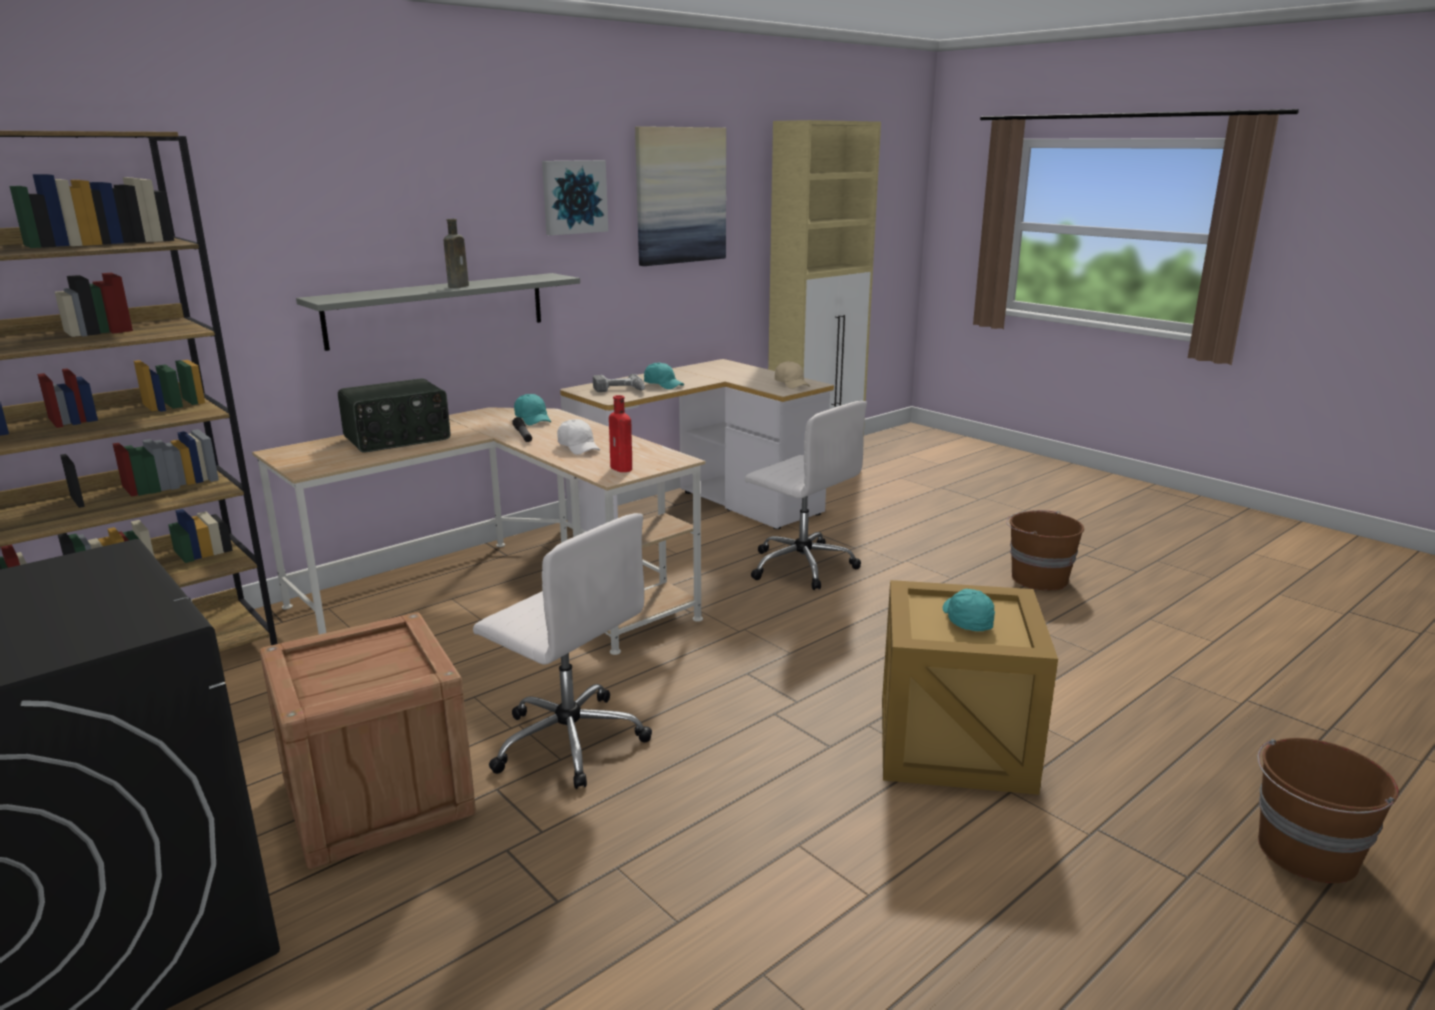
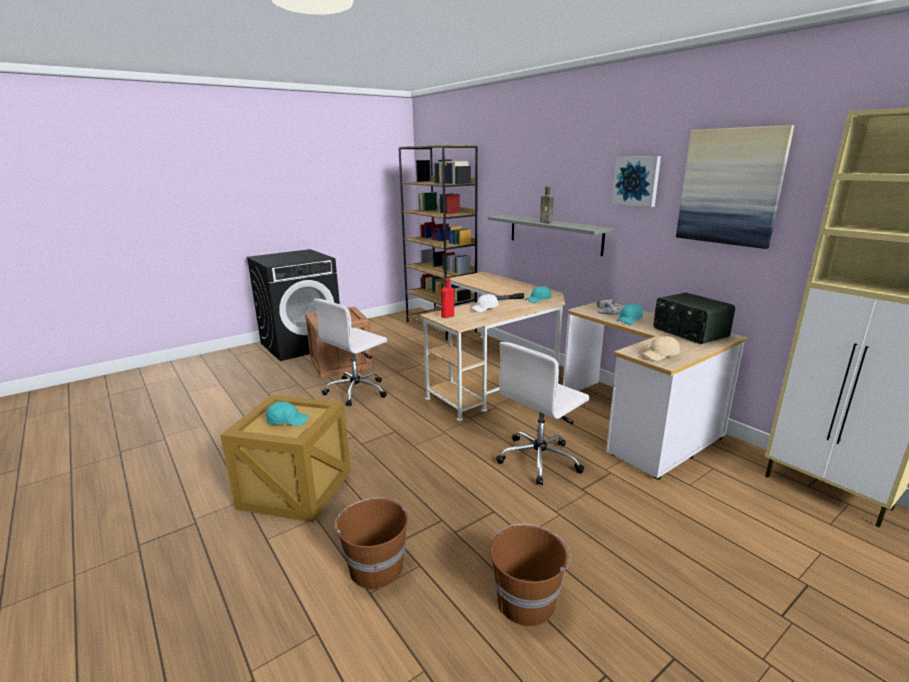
camera: 95 degrees right, 0 degrees up
(398, 439) = (500, 284): radio -> radio (689, 333)
(1306, 853) = (100, 610): brown bucket -> brown bucket (375, 567)

